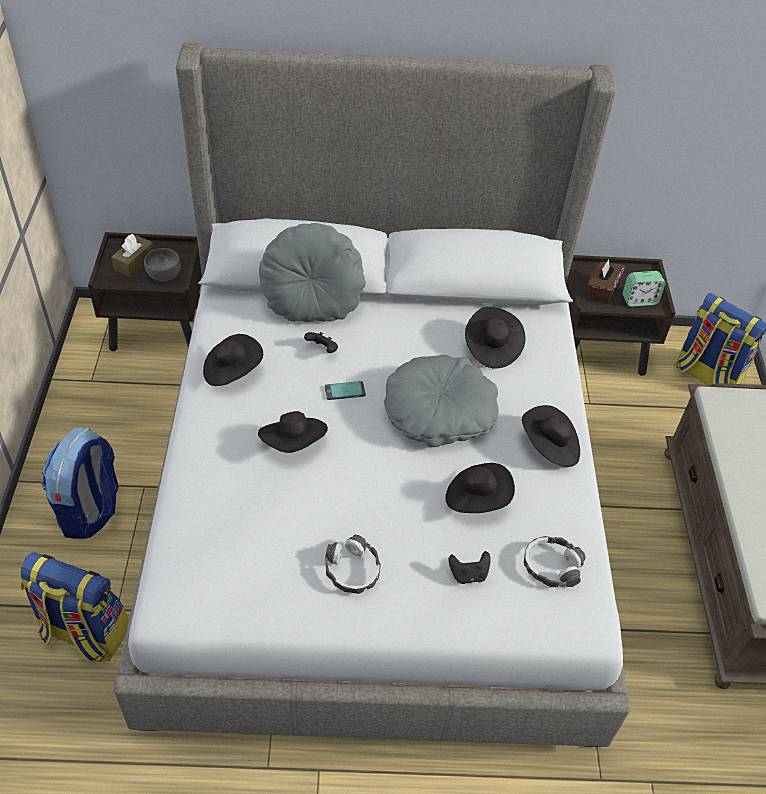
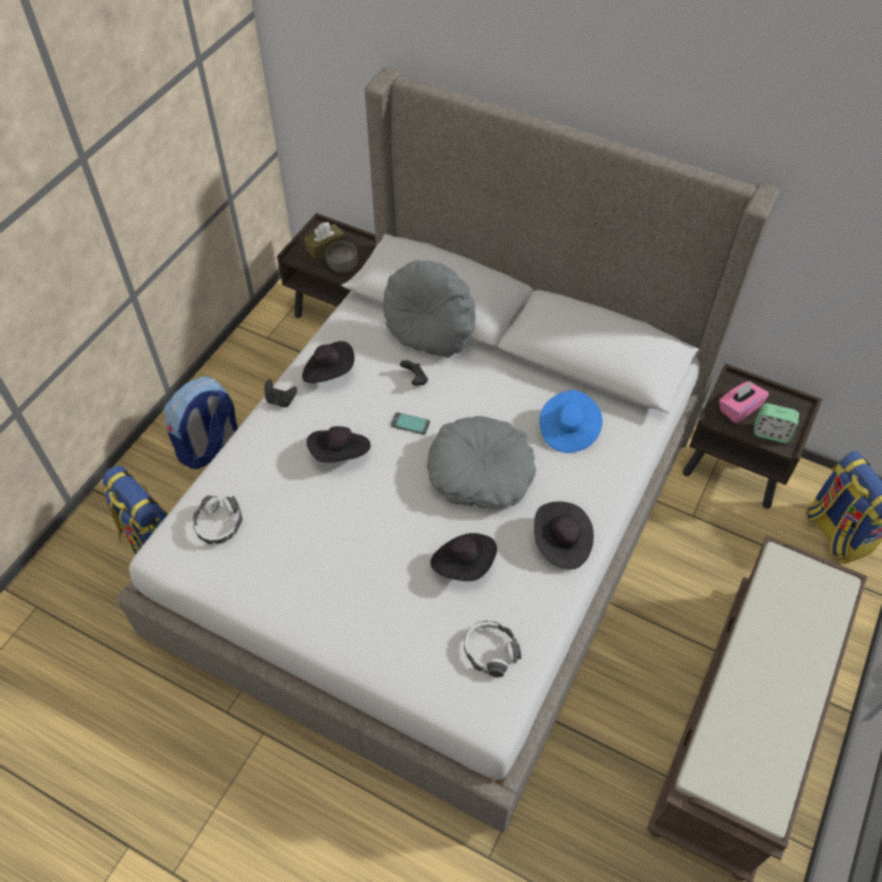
camera: 30 degrees right, 5 degrees up
(352, 570) = (320, 581): headphones -> headphones (219, 524)
(468, 574) = (413, 627): black game controller -> black game controller (280, 400)
(491, 348) = (568, 430): black hat -> blue hat
(602, 289) = (738, 409): brown tissue box -> pink tissue box

